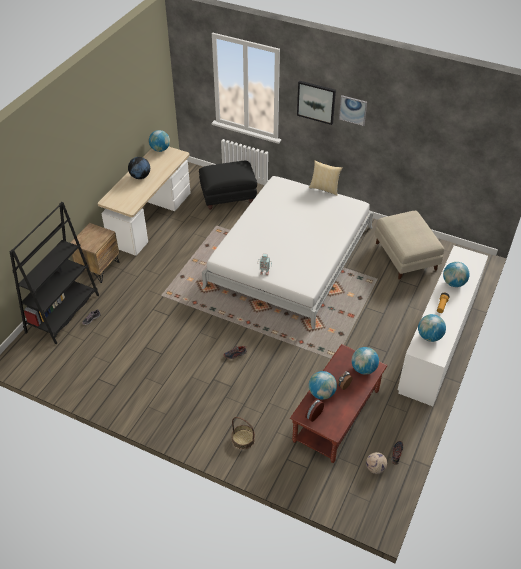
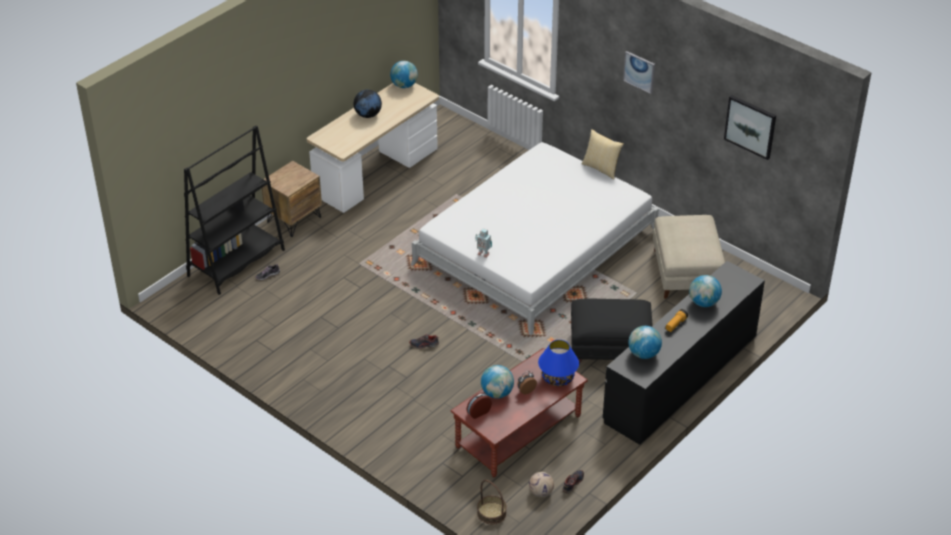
camera: 15 degrees right, 5 degrees down
(229, 196) = (485, 161): black ottoman -> black ottoman (610, 349)
(243, 439) = (400, 433): basket -> basket (491, 513)
(316, 102) = (599, 55): picture -> picture (750, 126)
(363, 369) = (557, 378): globe -> blue table lamp
(438, 341) = (681, 378): white dresser -> black dresser

